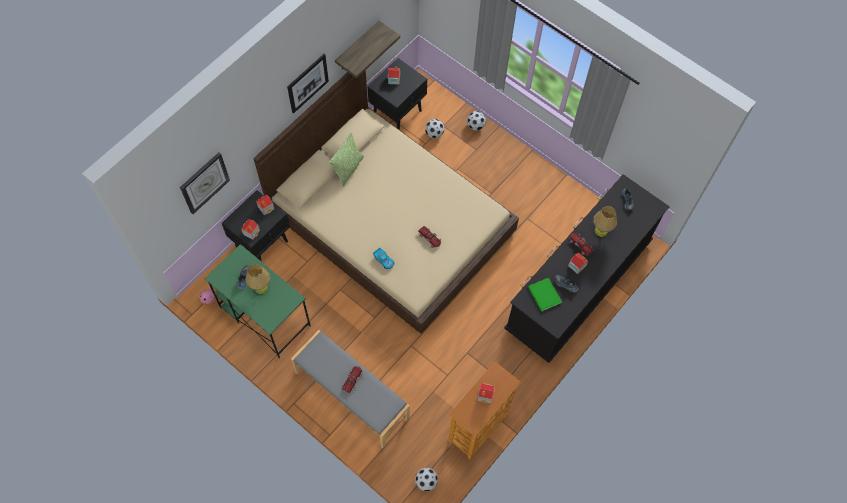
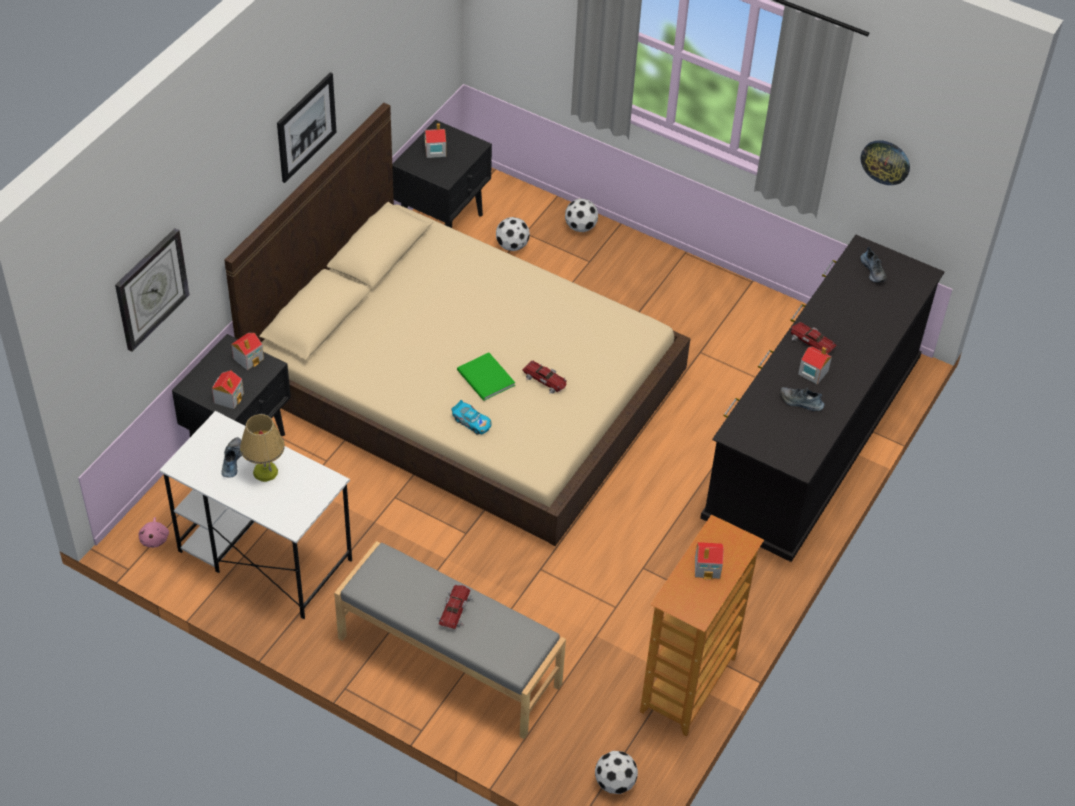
camera: 10 degrees left, 15 degrees down
(264, 316) = (263, 555): green desk -> white desk
(348, 169) = (380, 294): pillow -> none
(357, 47) = (377, 76): shelf -> none
(544, 296) = (769, 423): green book -> green book (485, 379)
(601, 231) = (840, 318): table lamp -> none
(644, 143) = (885, 161): none -> wall clock

